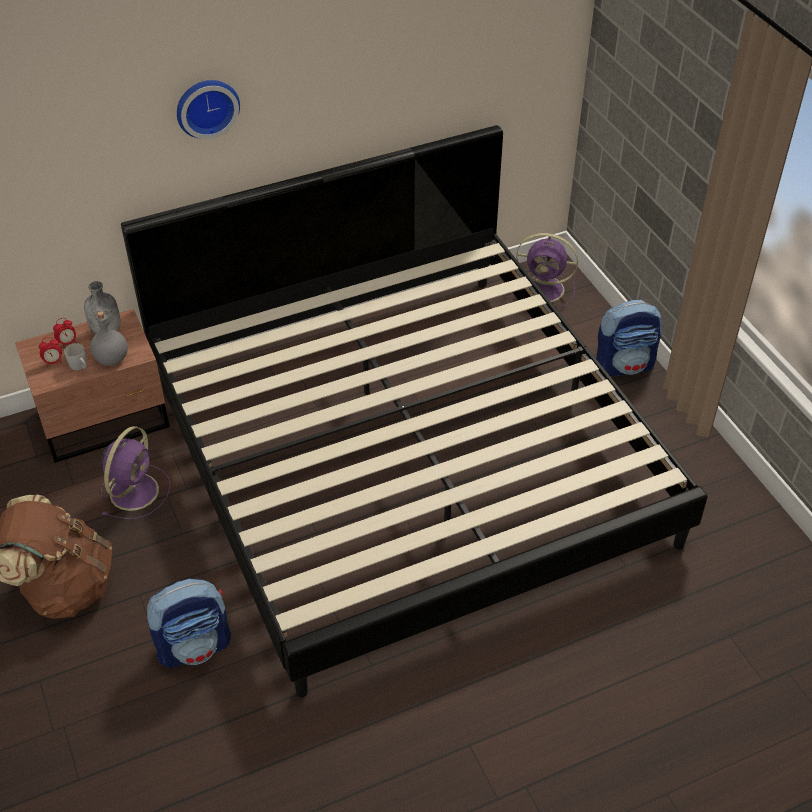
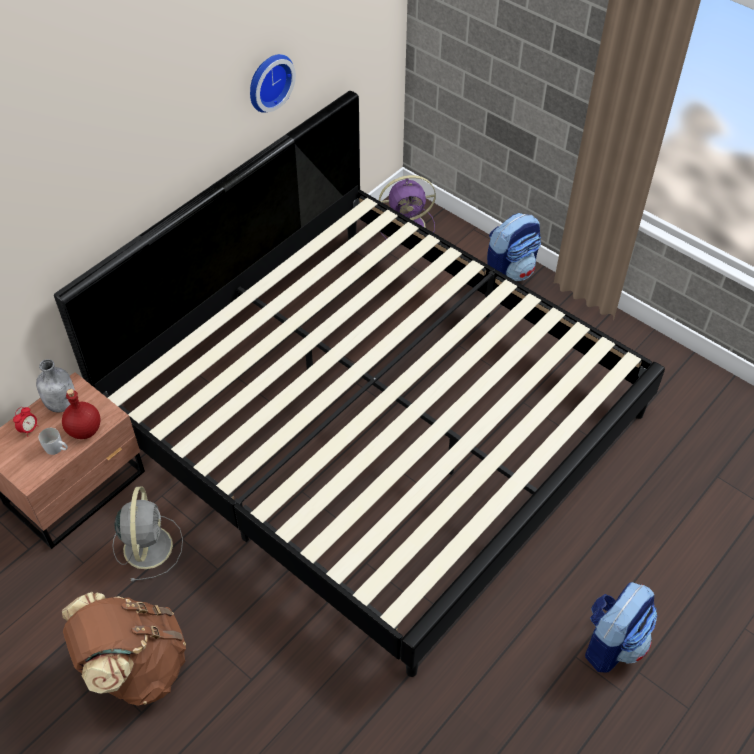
camera: 25 degrees left, 5 degrees up
(53, 362) = (27, 454): alarm clock -> none
(111, 359) = (84, 430): grey bottle -> red bottle
(135, 490) = (148, 545): purple fan -> grey fan
(194, 646) = (292, 670): backpack -> backpack (612, 642)
(206, 106) = (112, 152): wall clock -> wall clock (268, 81)

